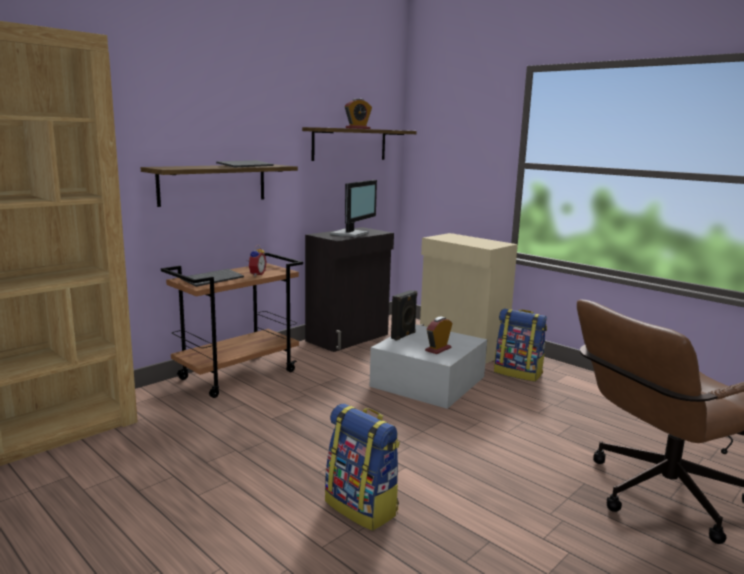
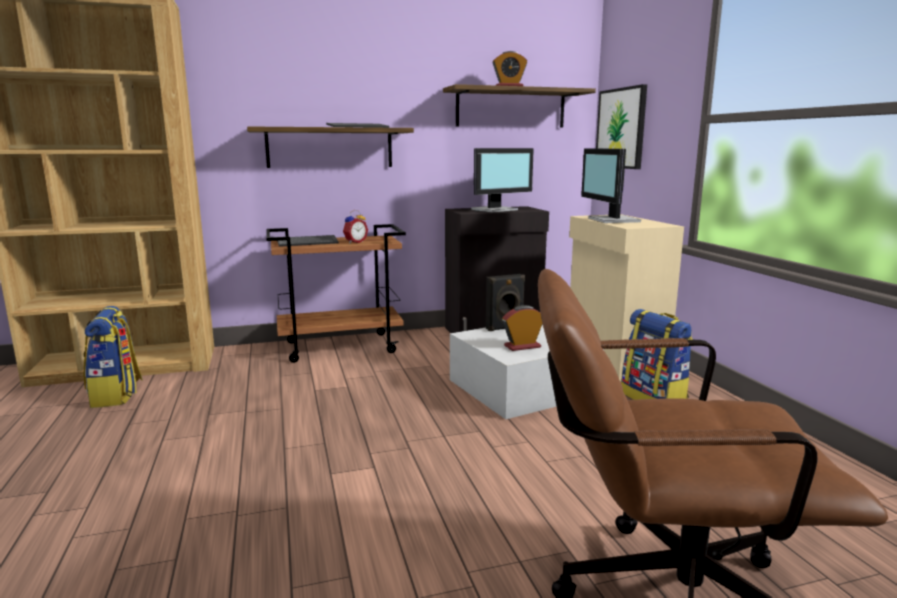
camera: 30 degrees right, 0 degrees up
(362, 507) = (274, 494): backpack -> backpack (116, 395)
(434, 163) = (621, 128): none -> picture
(461, 241) = (611, 220): none -> monitor

